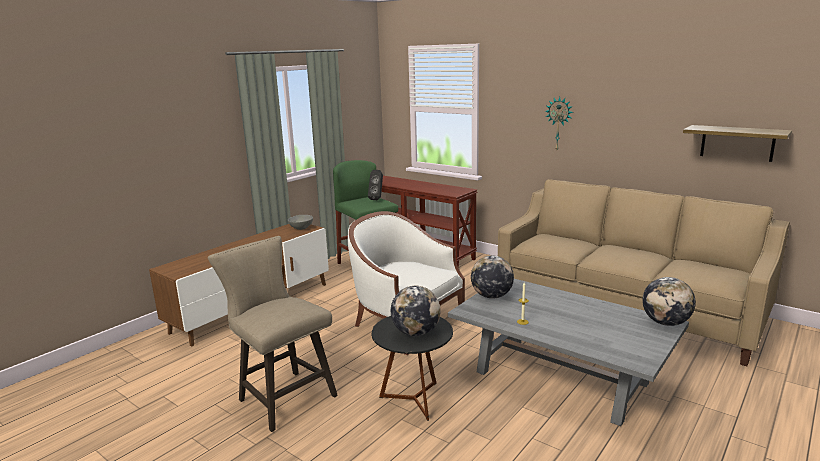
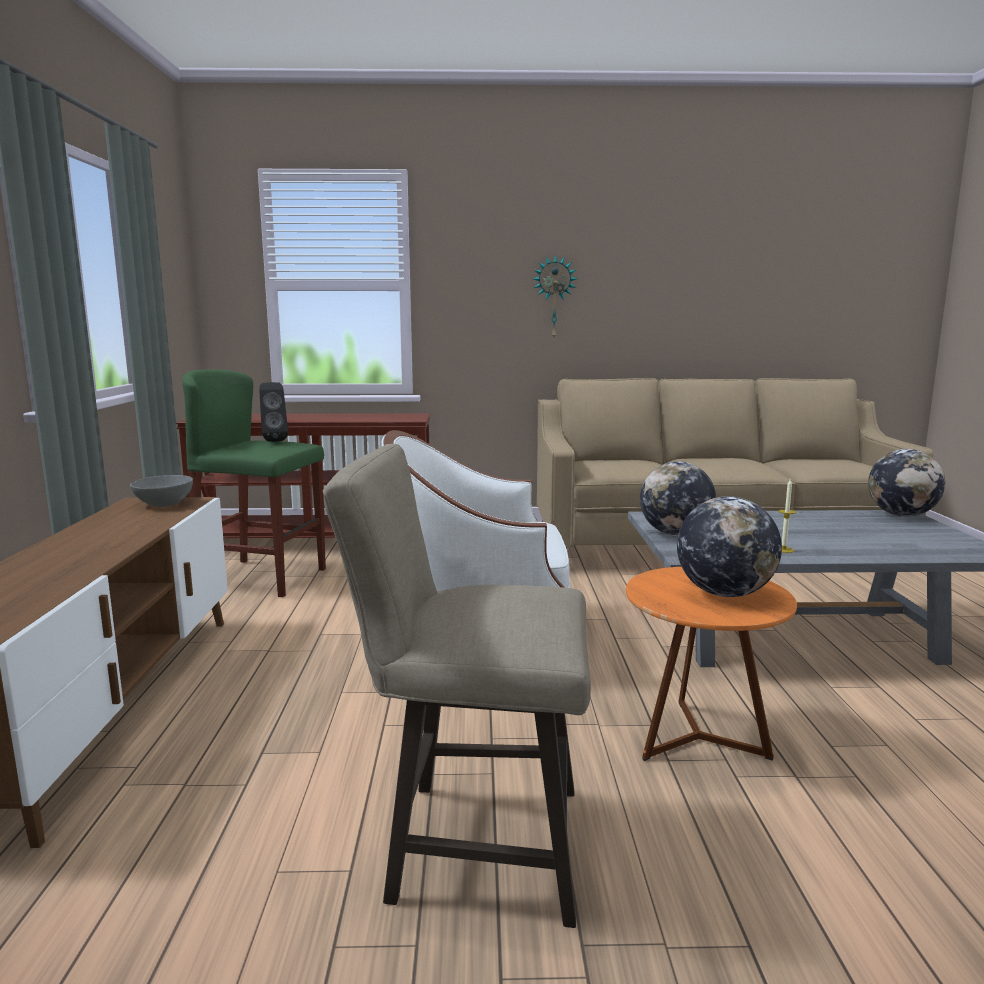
camera: 40 degrees left, 5 degrees down
(414, 400) = (698, 740): black side table -> orange side table
(737, 143) = (790, 309): shelf -> none

